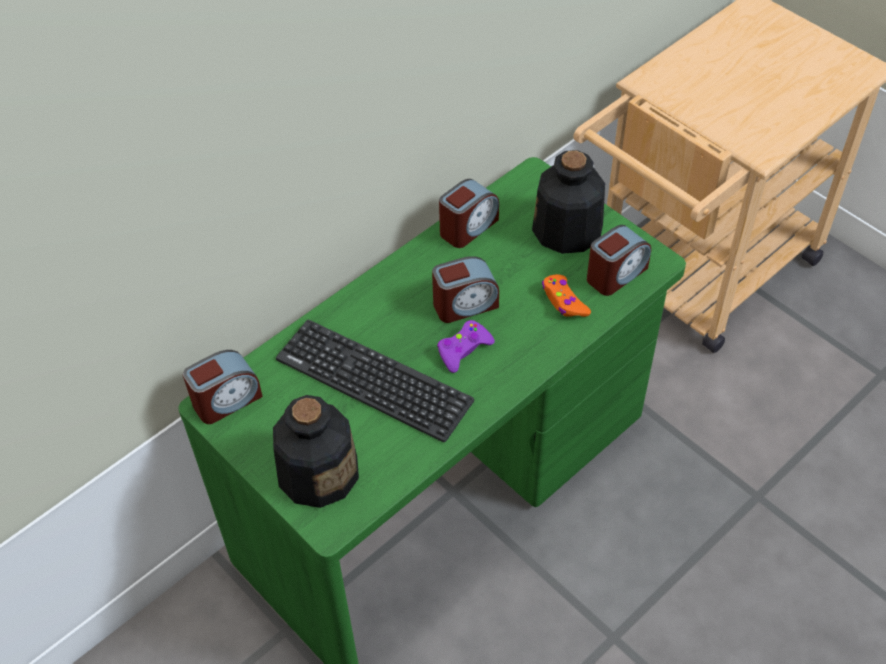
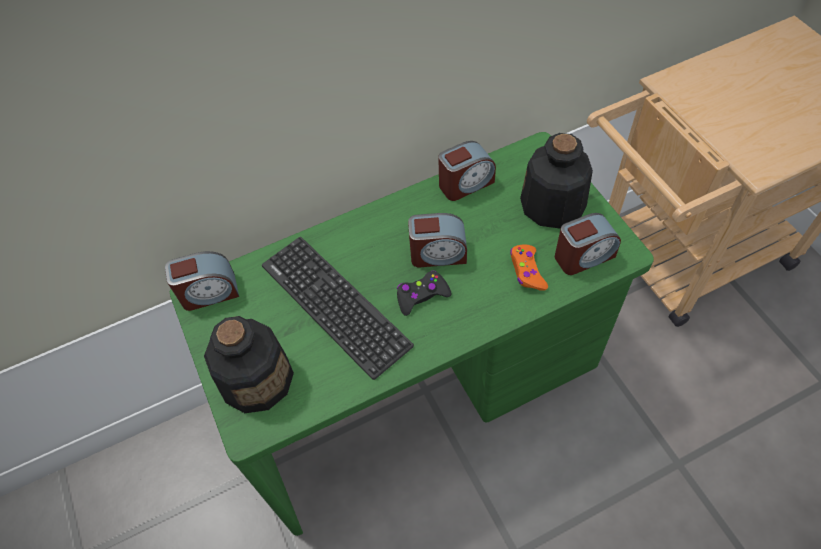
camera: 20 degrees right, 5 degrees up
(463, 350) = (422, 296): purple game controller -> black game controller

